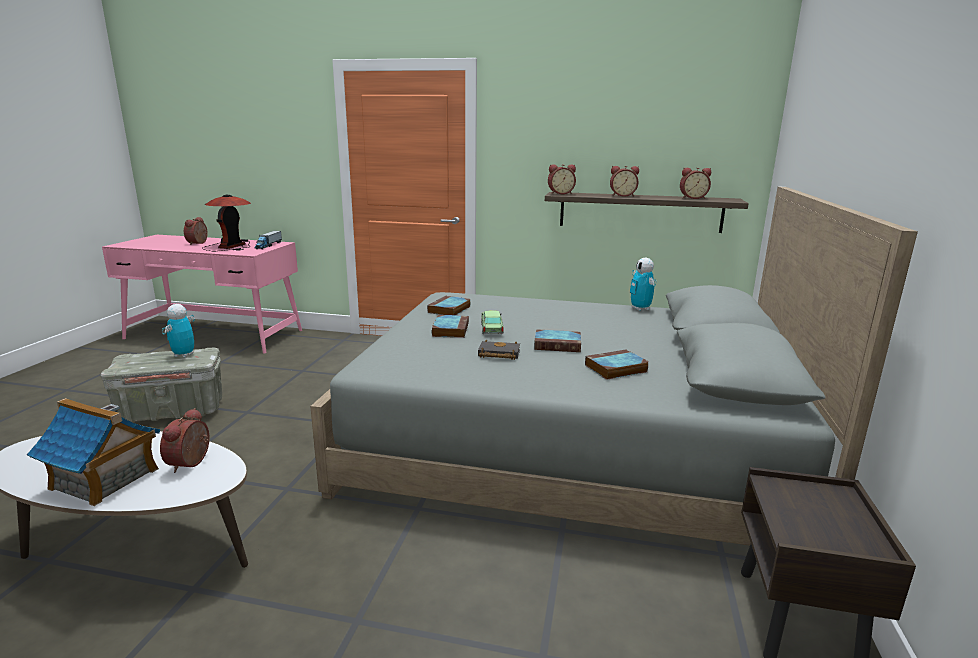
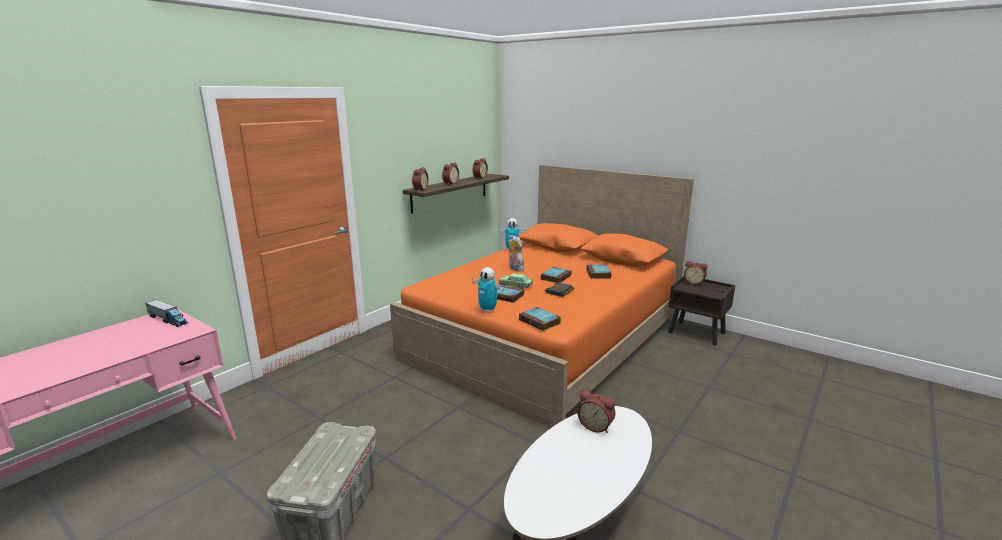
camera: 65 degrees left, 0 degrees up
(104, 479) = (605, 463): toy house -> none
(184, 355) = (330, 442): toy robot -> toy robot (487, 310)
(198, 243) = (53, 360): alarm clock -> alarm clock (694, 282)
(230, 246) = (123, 340): table lamp -> none
(449, 310) = (460, 290): book -> book (540, 322)
(560, 320) = (515, 269): none -> plush toy
(568, 444) = (547, 337): grey bed -> orange bed

